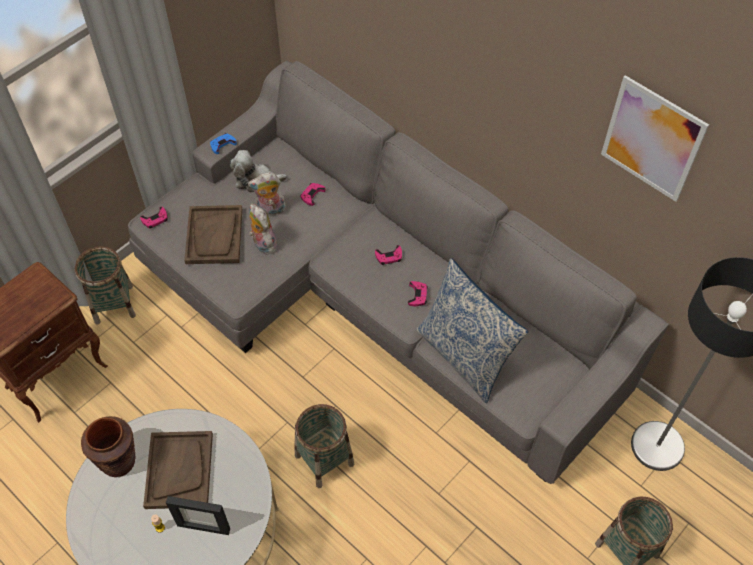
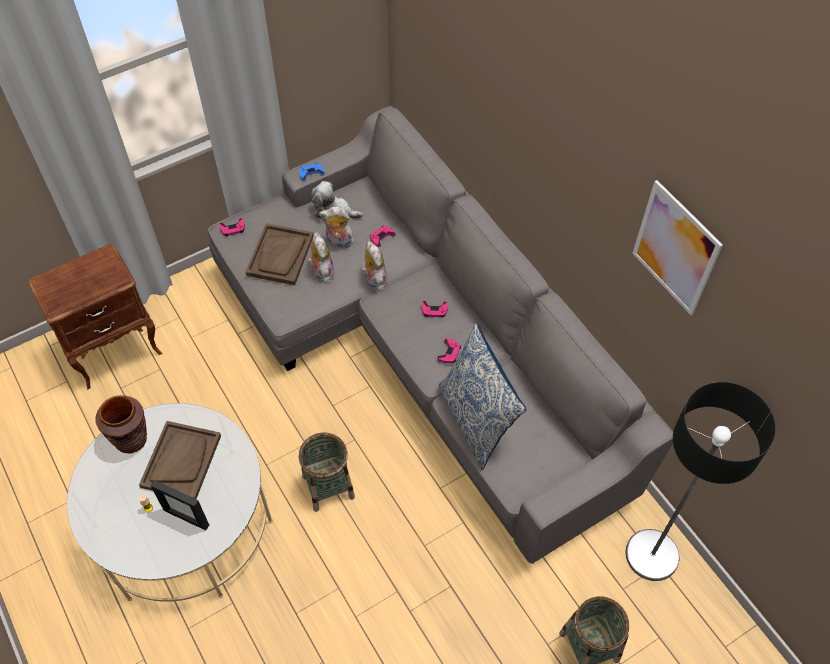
camera: 15 degrees right, 0 degrees up
(113, 304) = (184, 299): basket -> none
(318, 240) = (374, 281): none -> plush toy

